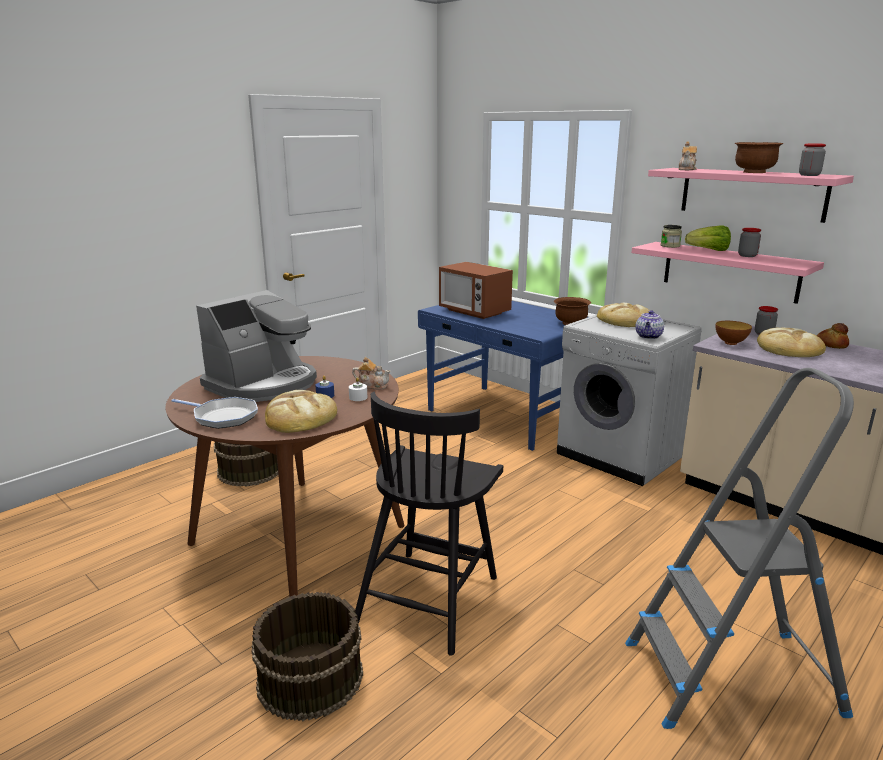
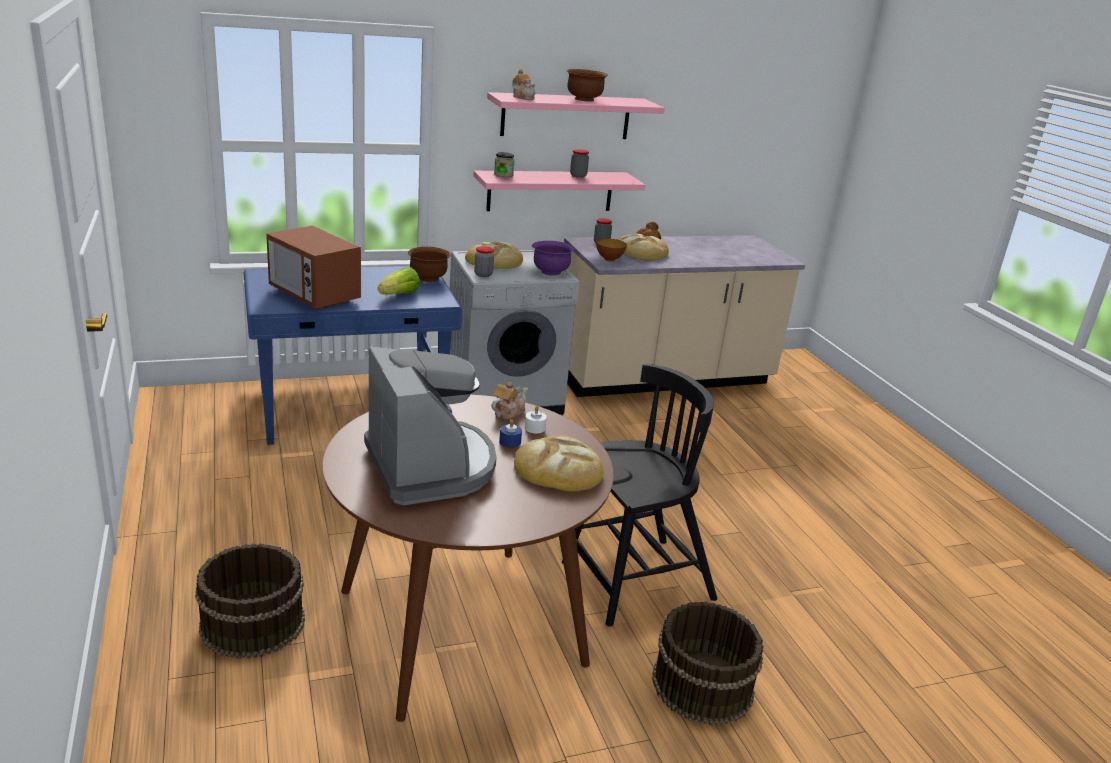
camera: 65 degrees left, 5 degrees up
(222, 417) = (513, 511): frying pan -> none
(429, 596) = (634, 581): black chair -> black chair turned 75 degrees counterclockwise
(474, 312) = (314, 296): microwave -> microwave turned 60 degrees clockwise
(648, 336) = (551, 272): teapot -> purple bowl
(709, 250) = (542, 175): lettuce -> lettuce (400, 295)
(729, 677) = (800, 498): grey step ladder -> none
(809, 175) = (631, 102): jar -> jar (483, 274)

